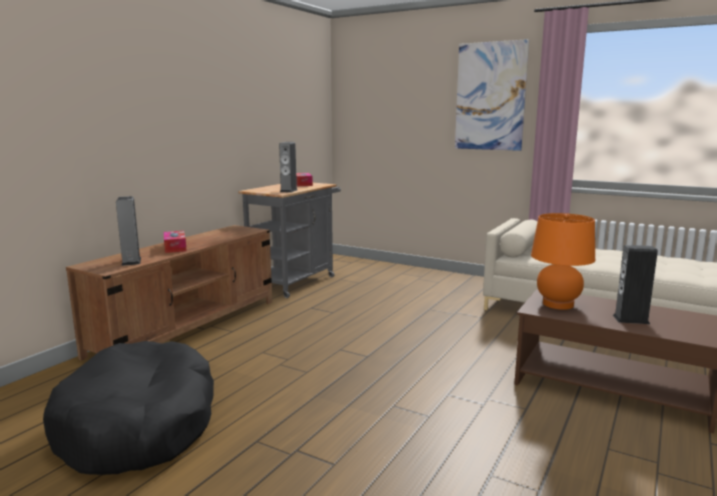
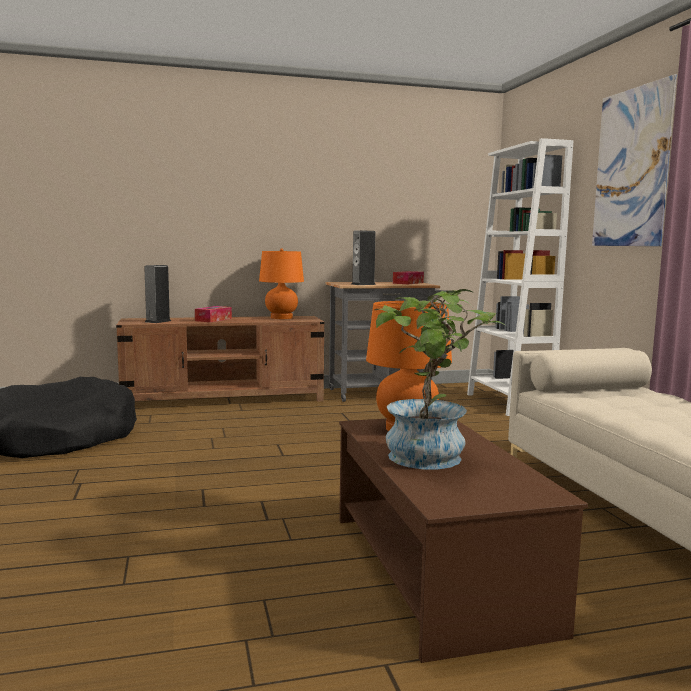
camera: 45 degrees right, 5 degrees down
(221, 232) = (281, 317): none -> orange table lamp
(385, 268) = (508, 403): none -> white bookcase
(631, 319) = (430, 460): speaker -> potted plant

